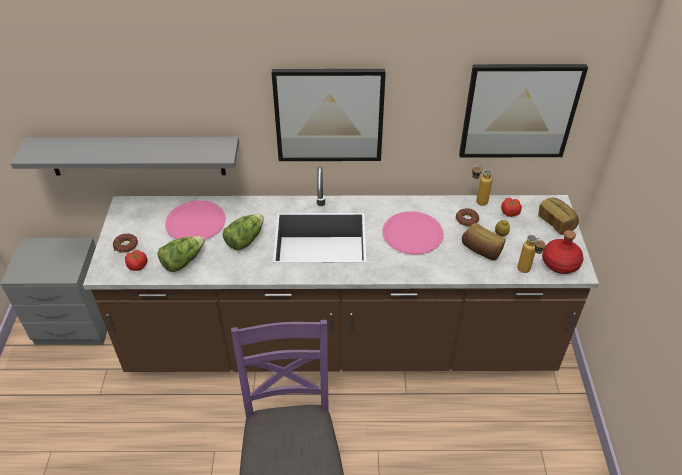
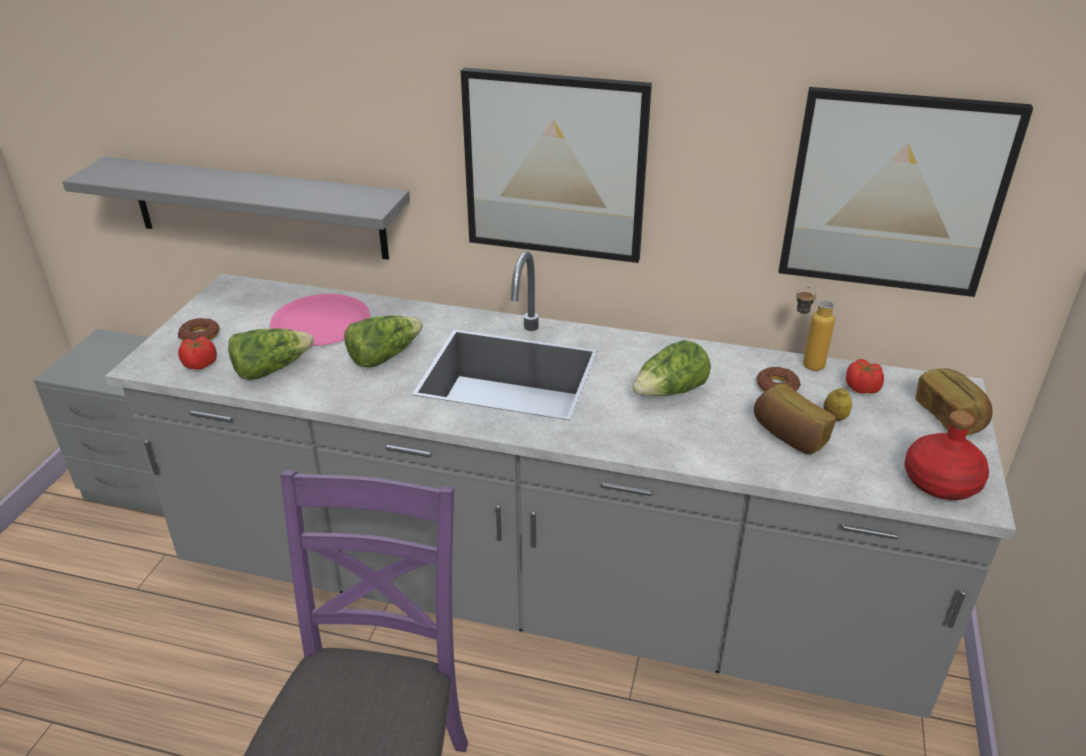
camera: 15 degrees right, 10 degrees down
(341, 343) = (543, 591): brown counter -> grey counter
(412, 234) = (670, 392): pink plate -> lettuce
(526, 272) = (868, 485): bottle -> none

